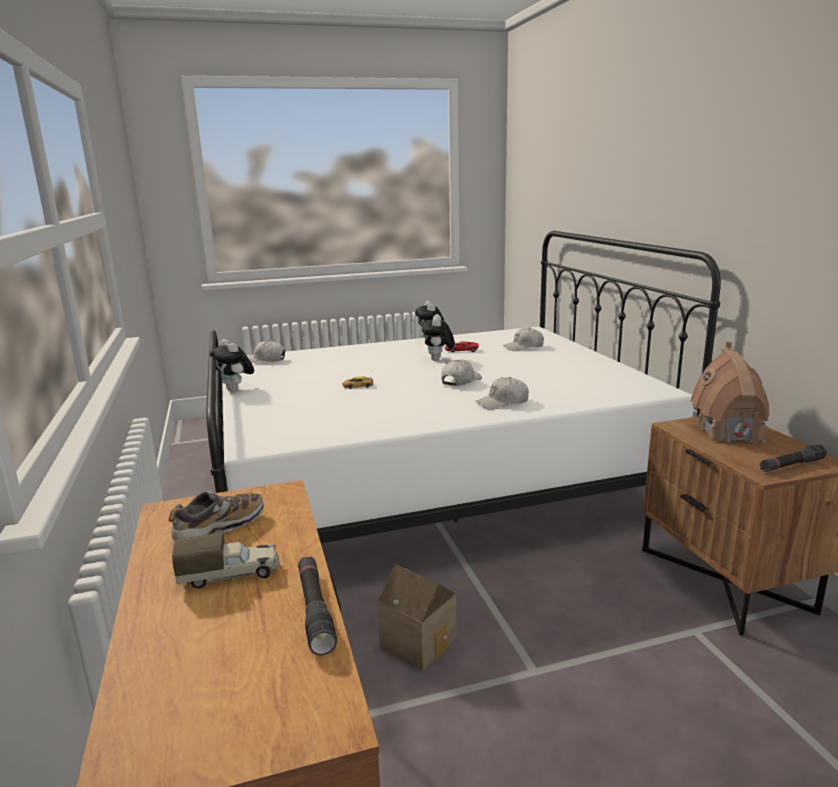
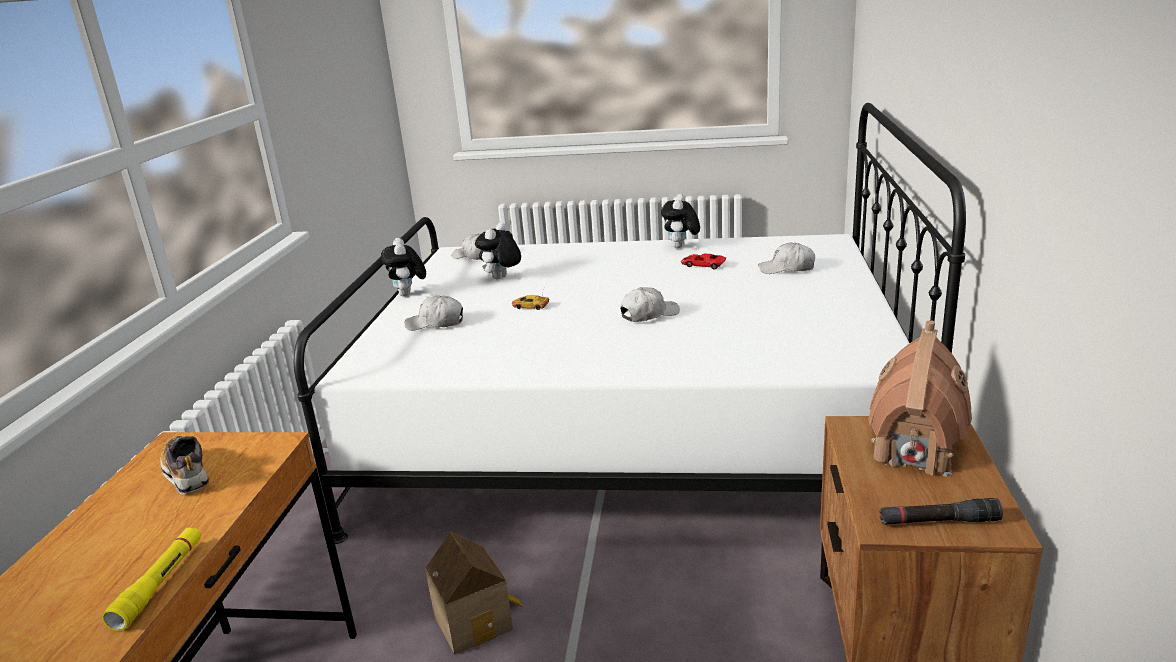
camera: 25 degrees right, 5 degrees up
(219, 528) = (187, 474): shoe -> shoe turned 105 degrees counterclockwise
(230, 575) = (143, 527): toy truck -> none
(315, 610) = (160, 584): black flashlight -> yellow flashlight
(438, 360) = (658, 277): plush toy -> plush toy (501, 278)
(503, 402) = (662, 355): white cap -> white cap (436, 323)

